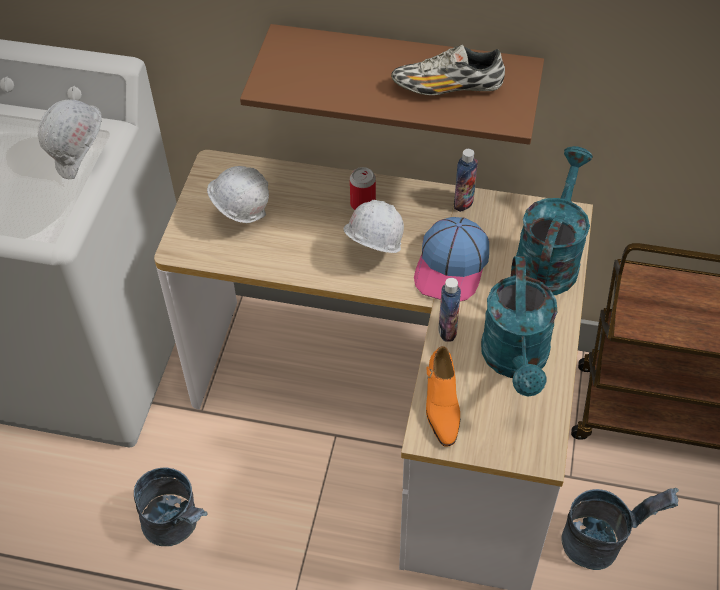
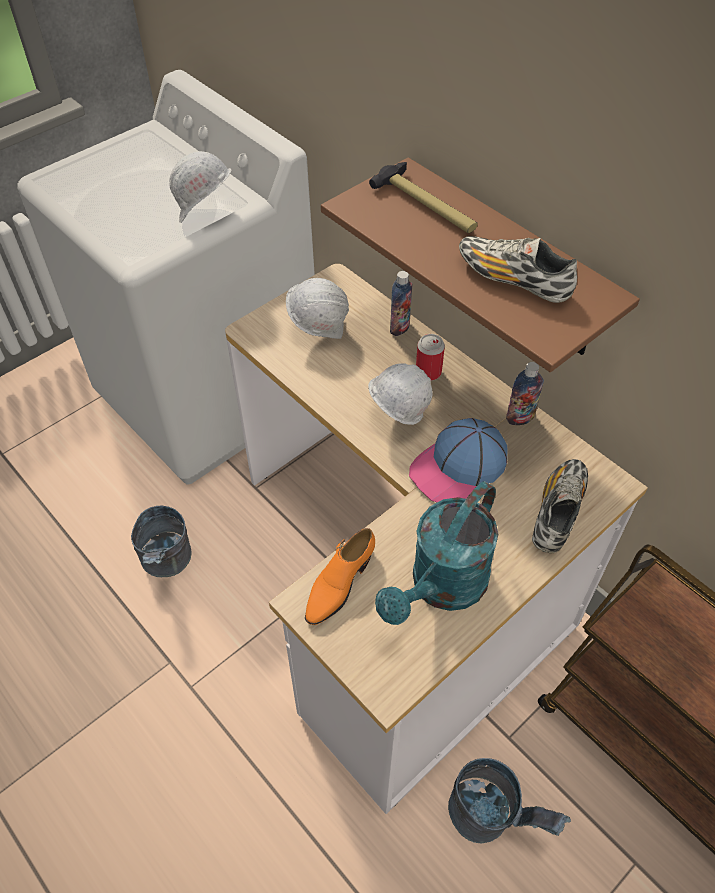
camera: 35 degrees right, 0 degrees up
(327, 59) = (426, 206): none -> hammer
(447, 330) = (404, 521): bottle -> bottle (399, 328)
(549, 258) = (558, 512): turquoise watering can -> shoe

